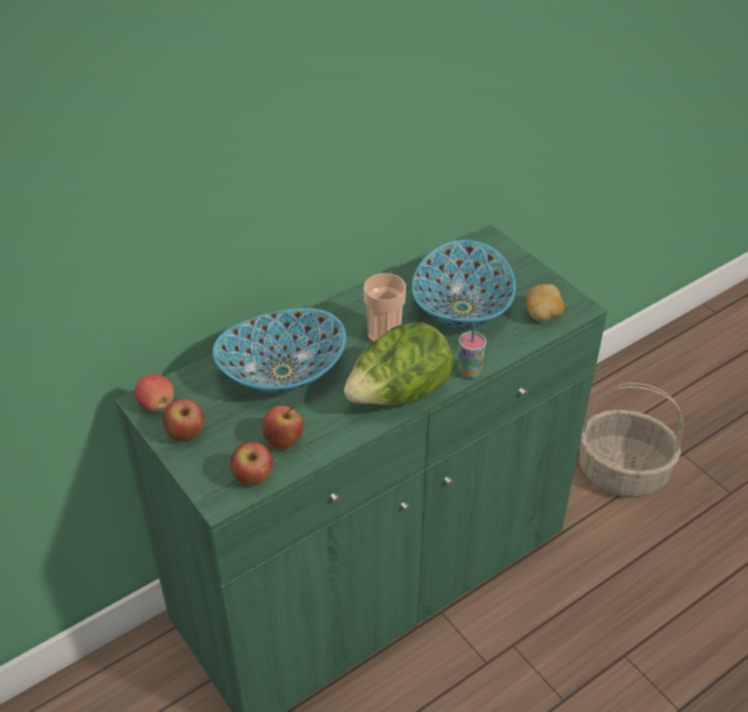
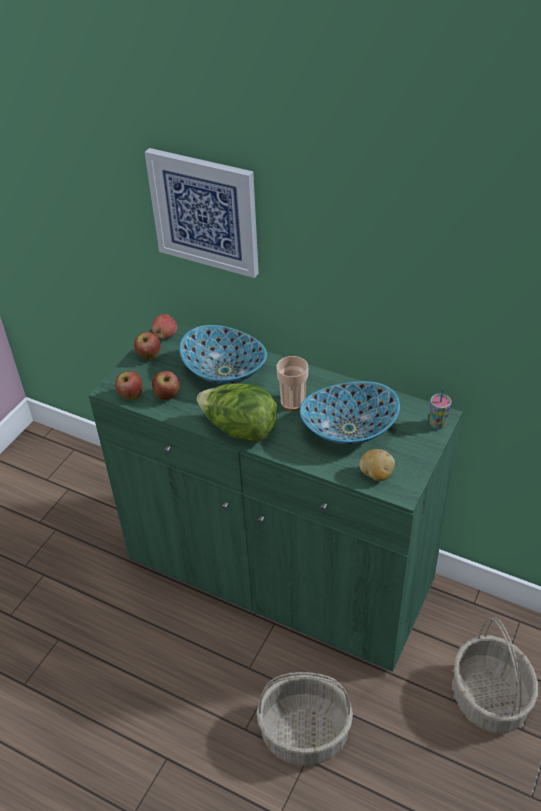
camera: 65 degrees right, 0 degrees up
(162, 187) = (205, 212): none -> picture
(469, 372) = (285, 456): cup -> cup (437, 424)
(593, 642) = (305, 733): none -> basket

